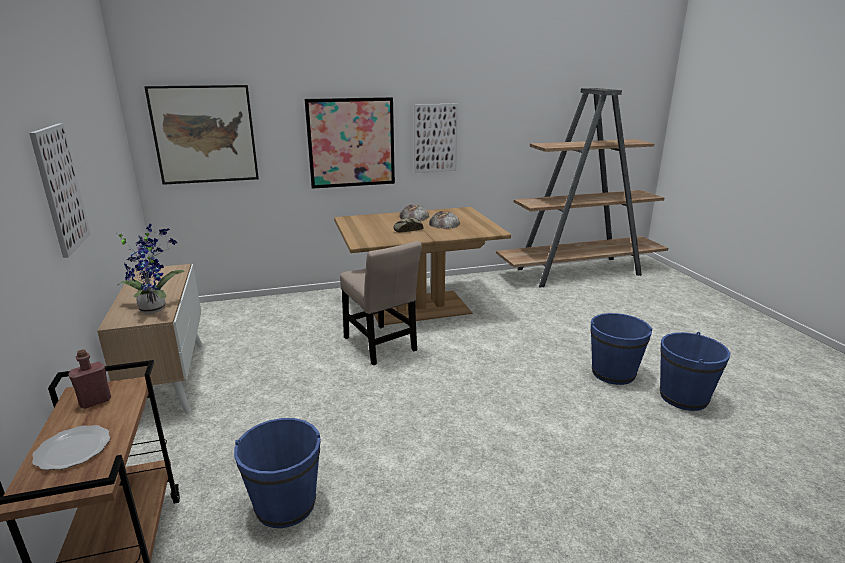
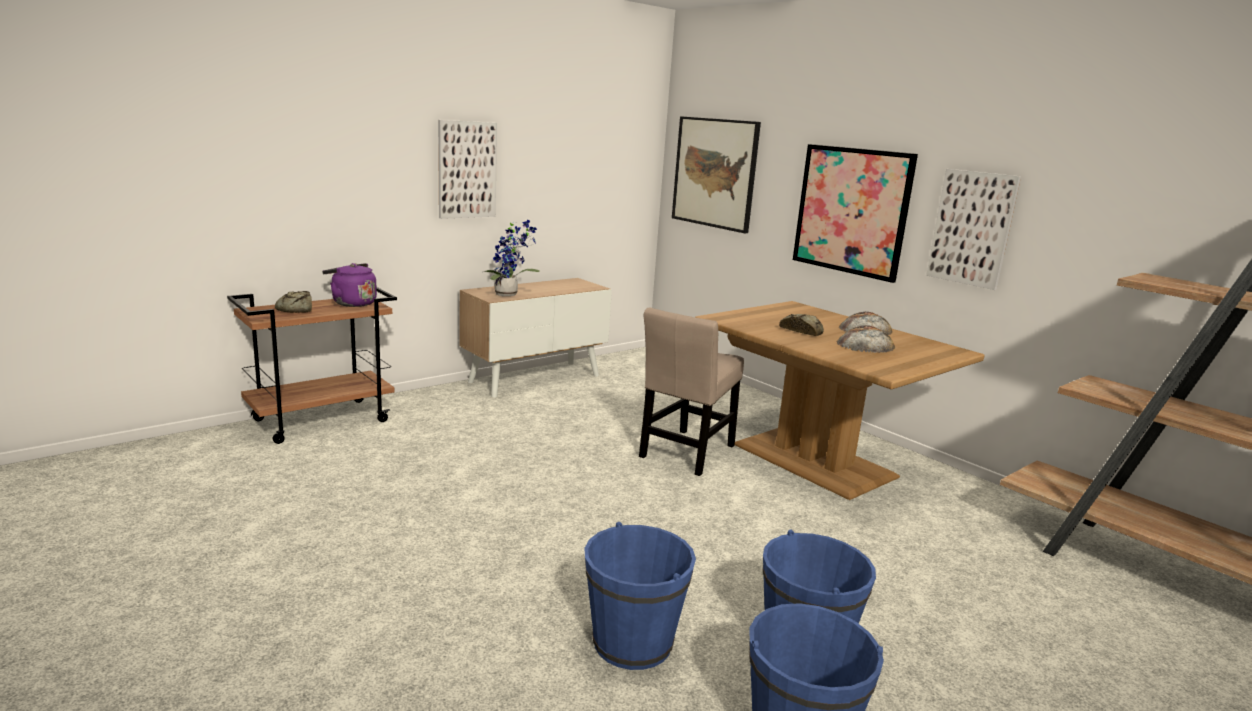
camera: 65 degrees right, 5 degrees down
(74, 449) = (295, 309): plate -> bread
(95, 401) = (352, 303): red bottle -> purple kettle
(285, 505) = (391, 460): blue bucket -> blue bucket (632, 643)

